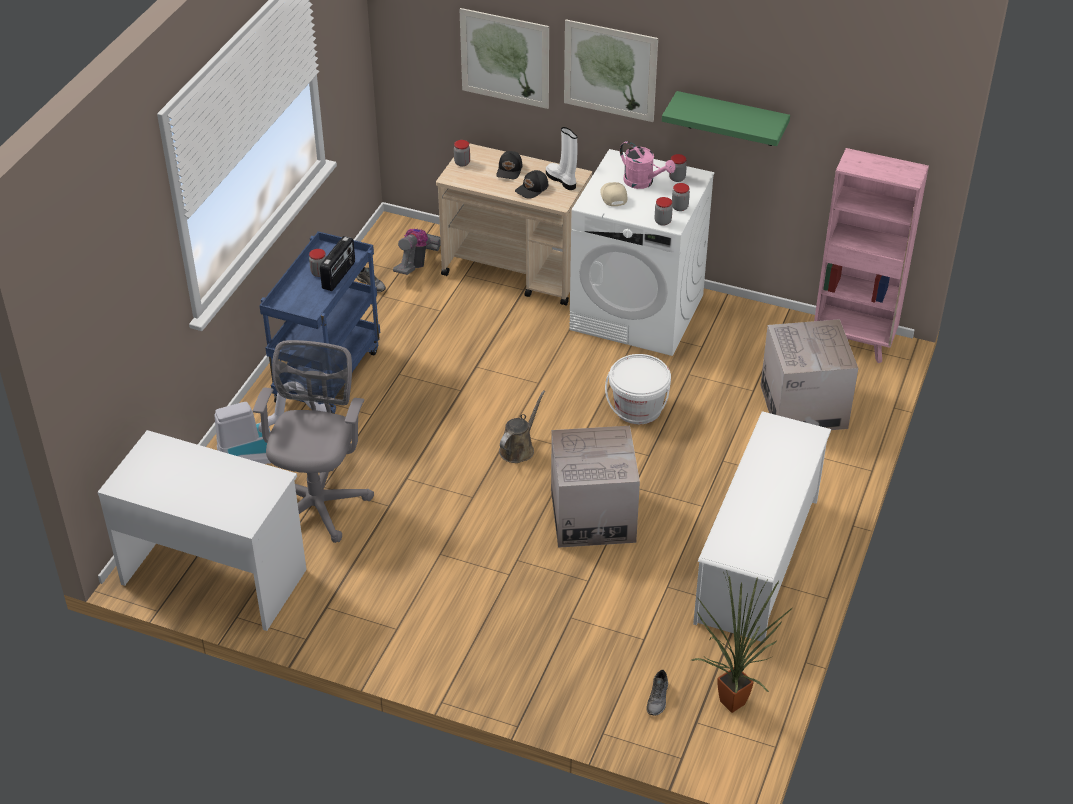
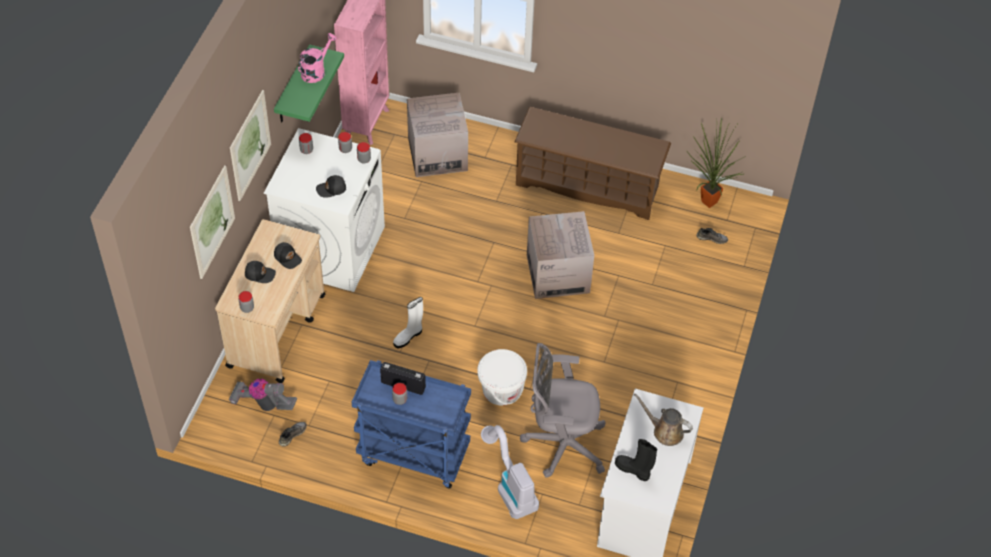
camera: 95 degrees left, 10 degrees up
(172, 461) = (633, 470): none -> black boot
(518, 448) = (492, 319): brown watering can -> brown watering can (665, 431)
(562, 180) = (275, 238): white boot -> white boot (408, 336)
(613, 197) = (331, 189): beige cap -> black cap
(638, 408) = (444, 248): white bucket -> white bucket (501, 390)
(643, 182) = (312, 171): pink watering can -> pink watering can (316, 71)
(758, 560) = (588, 185): white shoe rack -> brown shoe rack

